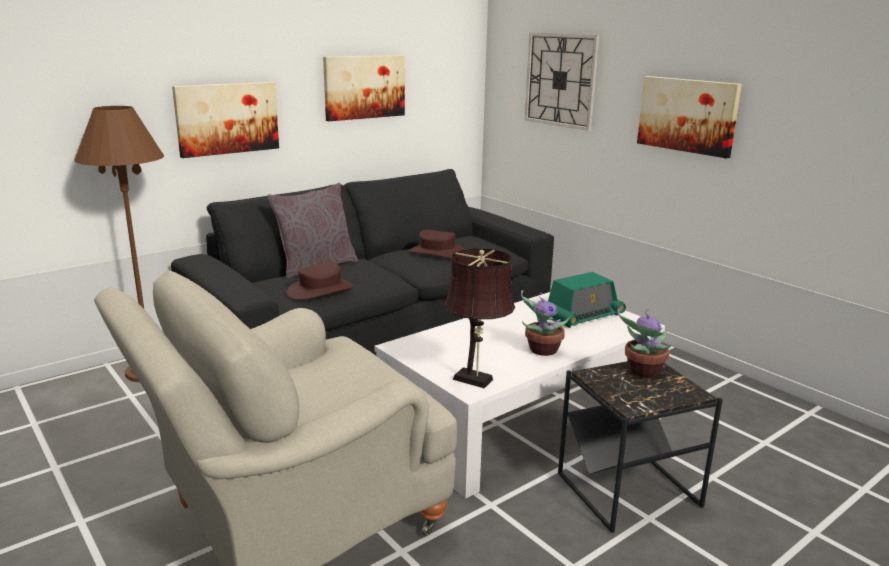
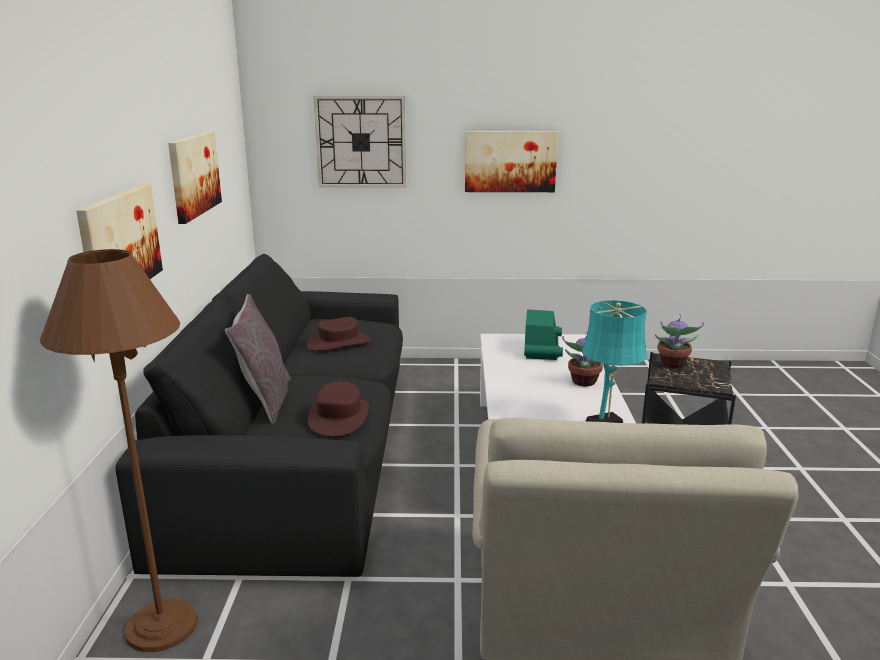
camera: 50 degrees left, 0 degrees up
(476, 380) = (607, 421): brown table lamp -> turquoise table lamp

